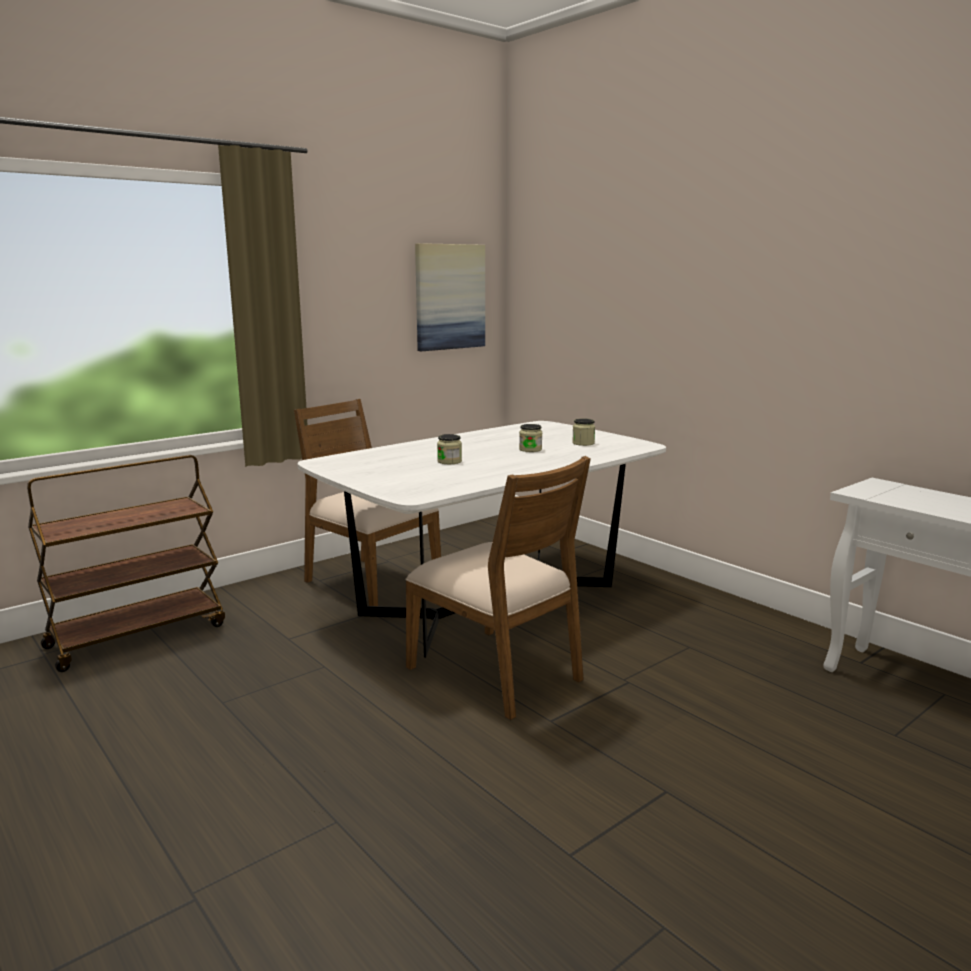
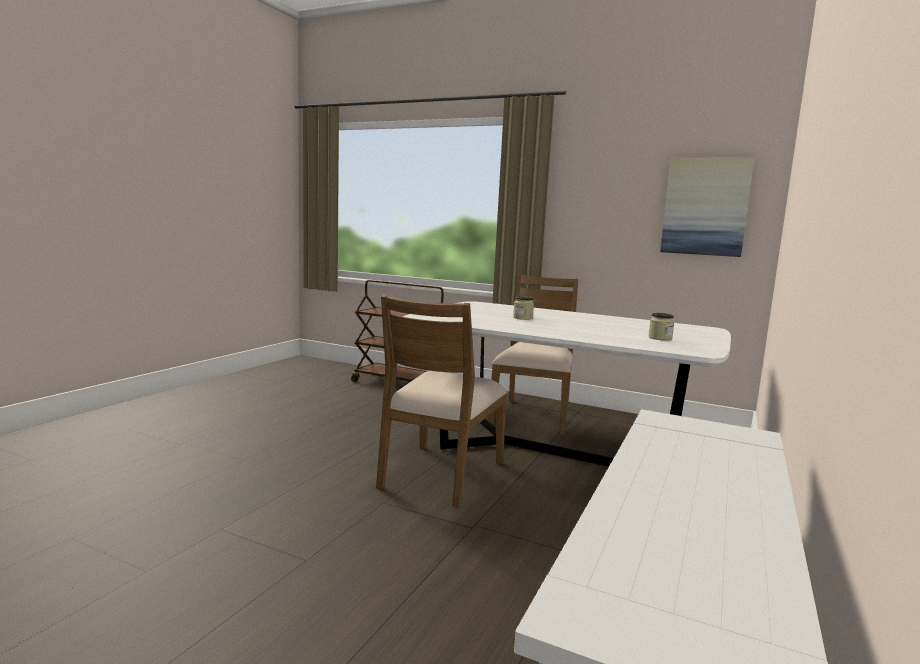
camera: 65 degrees right, 5 degrees down
(530, 449) = (601, 329): jar -> none

